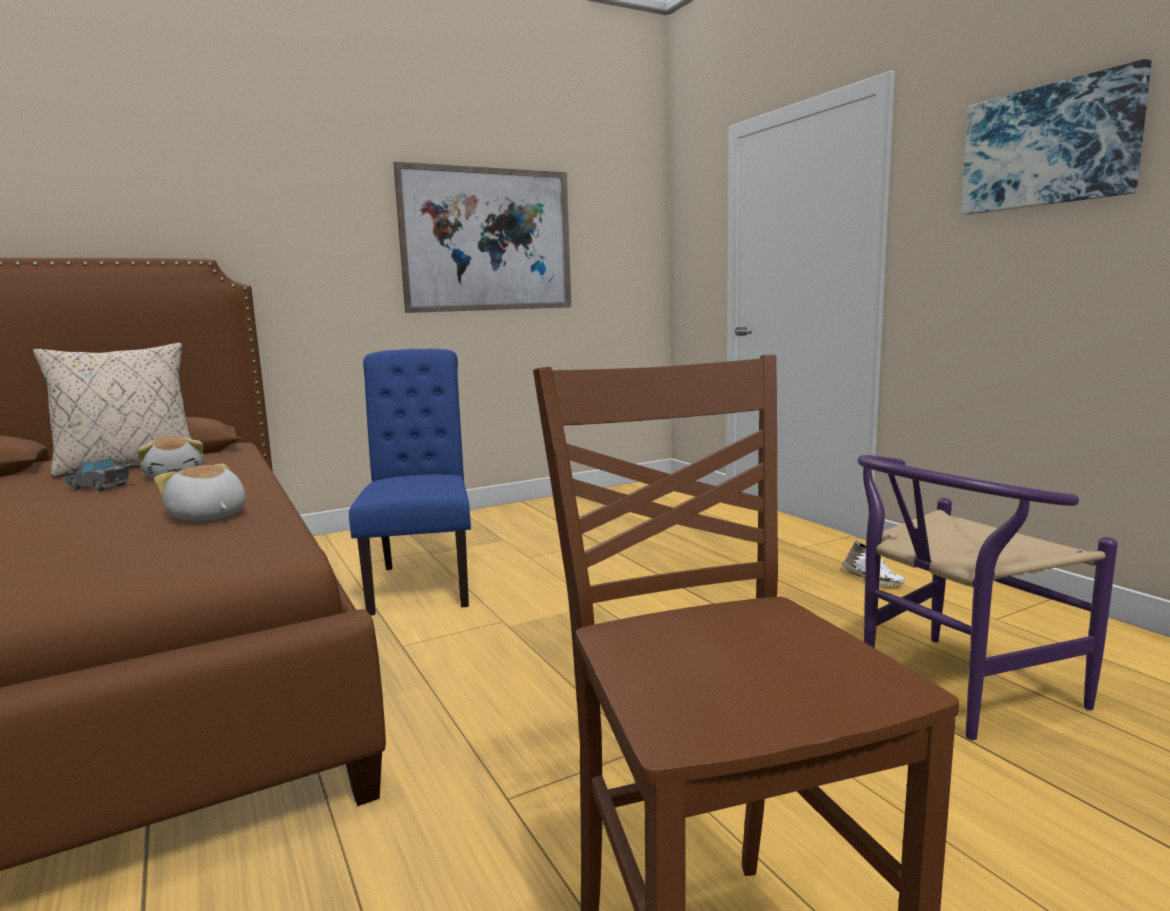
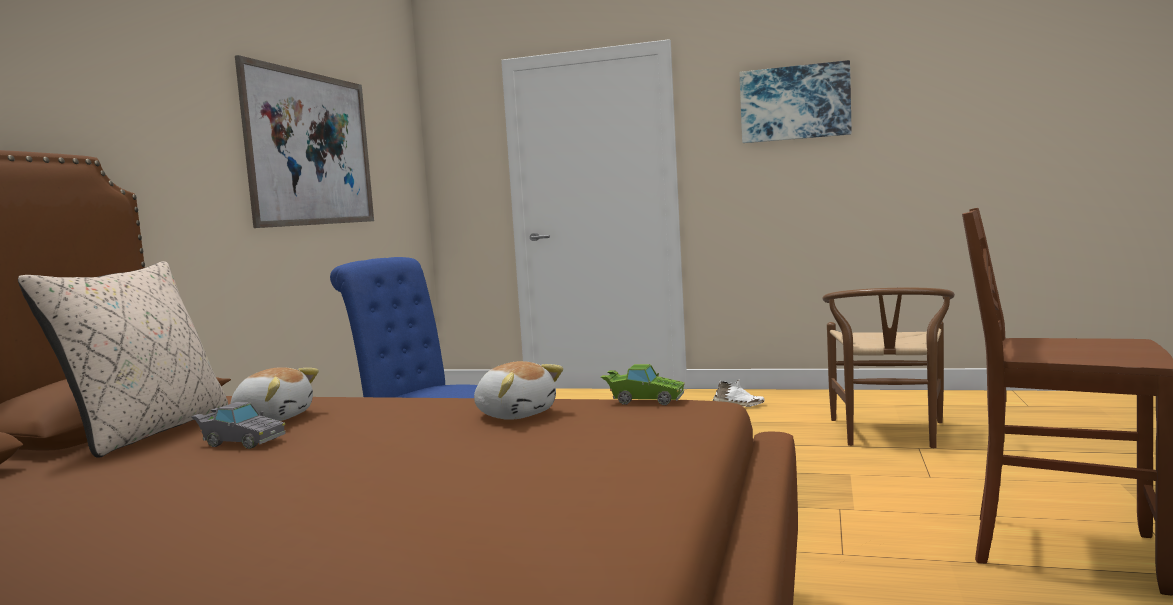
camera: 45 degrees left, 5 degrees down
(101, 487) = (240, 442): grey toy car -> grey toy car turned 135 degrees counterclockwise
(207, 516) = (516, 414): plush toy -> plush toy turned 135 degrees counterclockwise
(283, 535) = (643, 400): none -> green toy car
(952, 692) = (888, 435): purple chair -> brown chair

